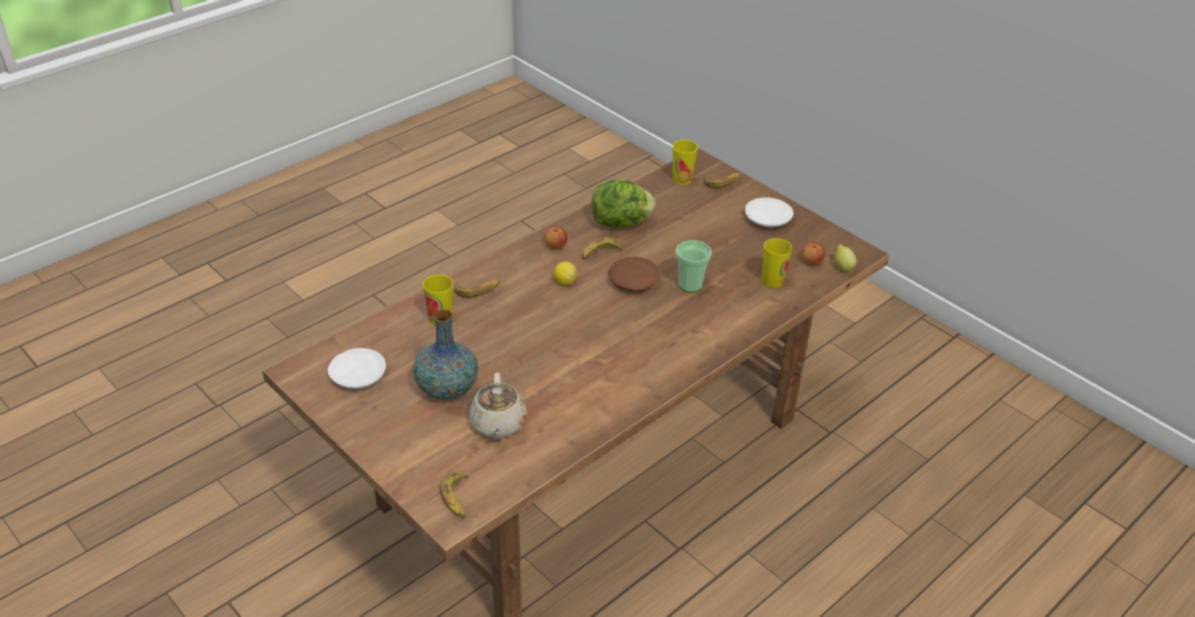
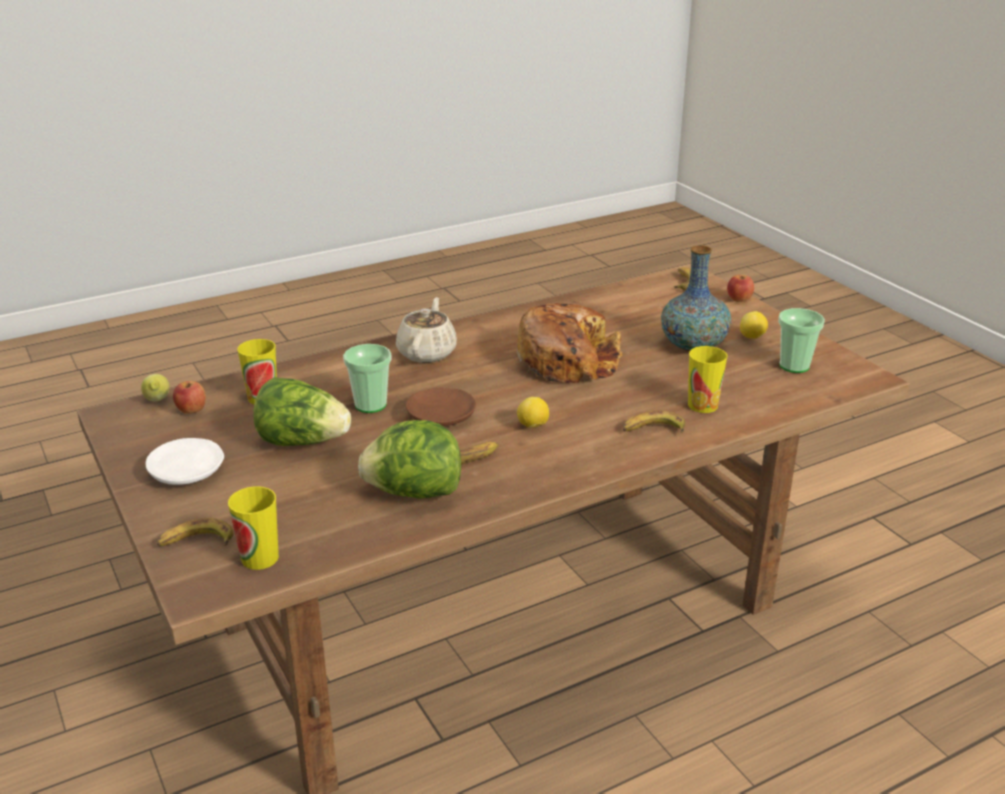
camera: 165 degrees left, 10 degrees down
(358, 375) = (794, 366): white plate -> cup
(390, 410) = (752, 337): none -> lemon
(498, 424) = (642, 318): beige teapot -> beige teapot (427, 352)
(555, 246) = (530, 471): apple -> apple (739, 300)
(556, 354) = (568, 360): none -> bread
(714, 249) = (303, 441): none -> lettuce

